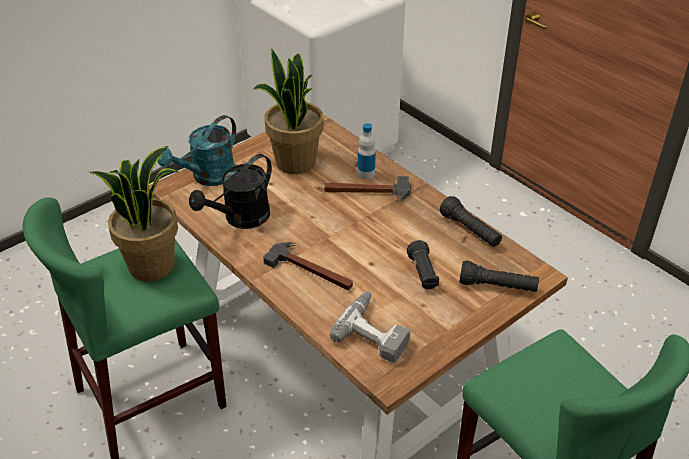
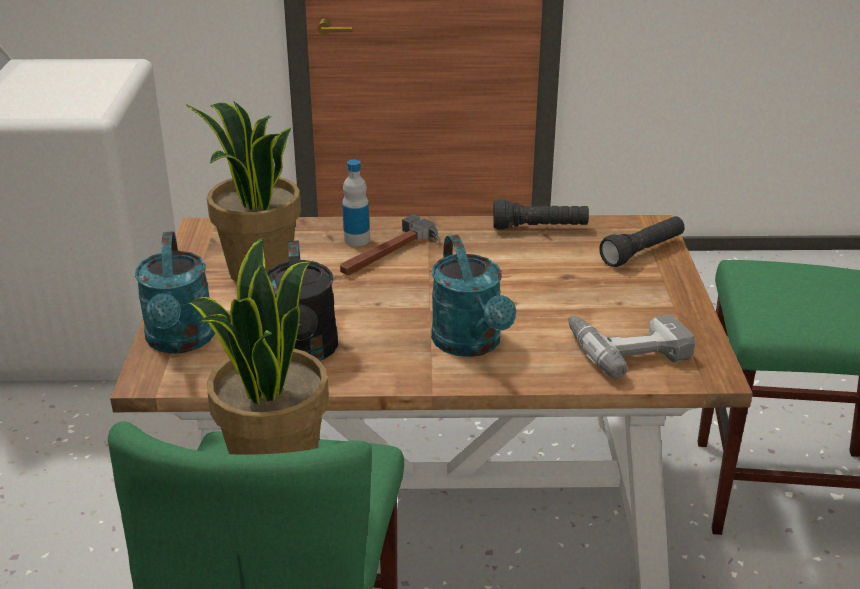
camera: 50 degrees left, 10 degrees down
(311, 270) = (471, 344): hammer -> turquoise watering can
(422, 273) = (570, 281): black flashlight -> none

